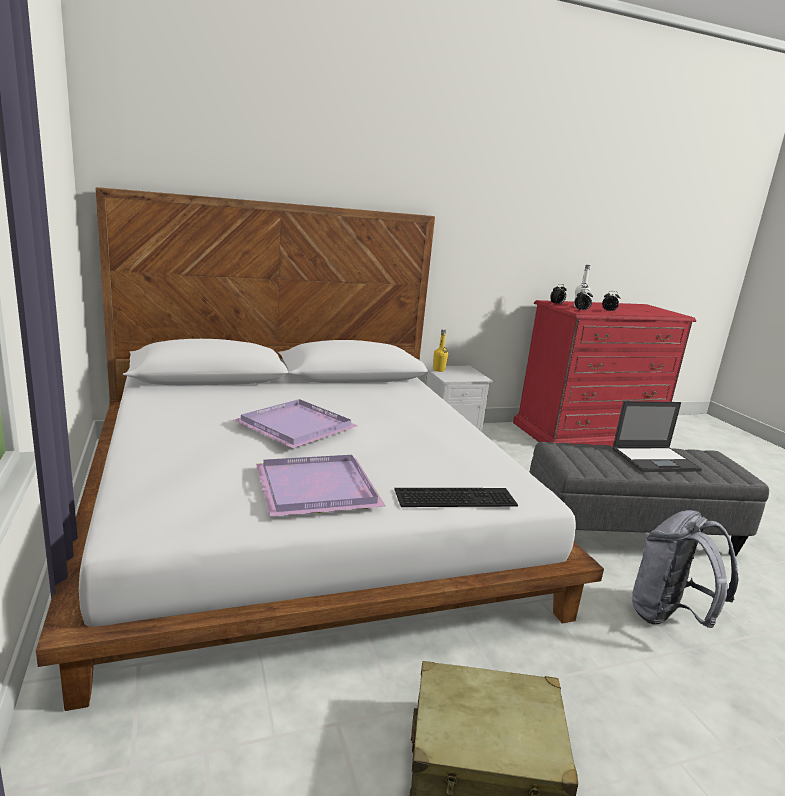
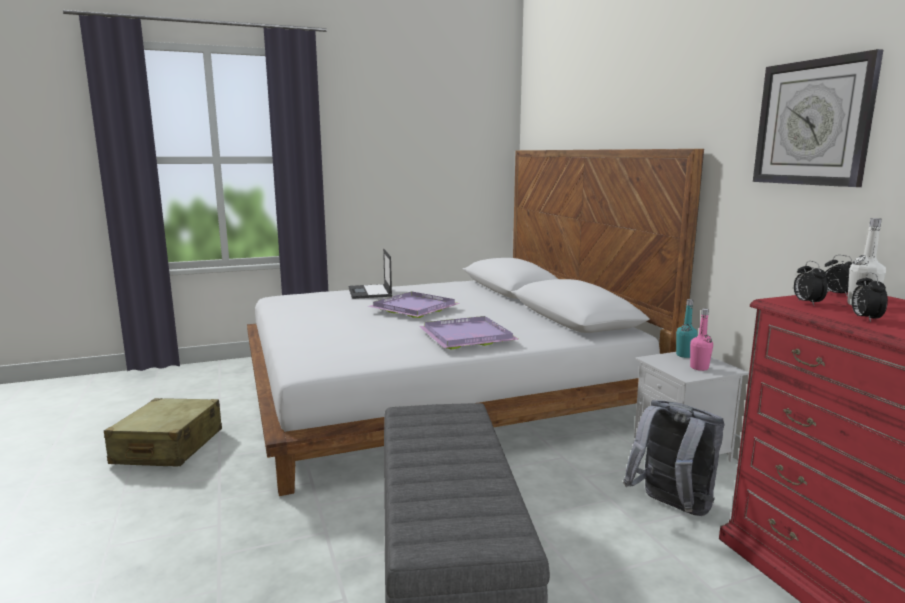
camera: 90 degrees right, 5 degrees down
(320, 489) = (316, 317): purple tray -> purple tray (466, 336)
(439, 370) = (684, 355): yellow bottle -> turquoise bottle
(456, 496) = (303, 344): keyboard -> none
(465, 372) = (699, 368): none -> pink bottle
(510, 207) = (813, 123): none -> wall clock
(655, 459) = (453, 467): laptop -> laptop (370, 292)
(668, 617) = (270, 559): grey backpack -> grey backpack (671, 508)

